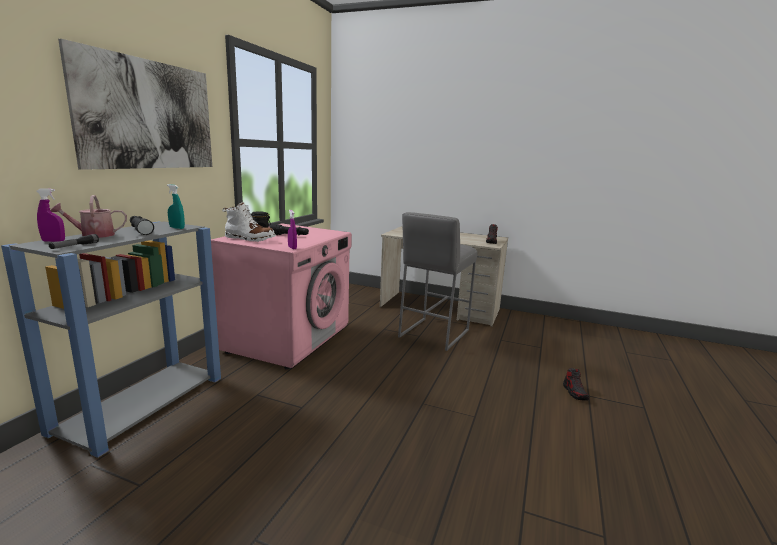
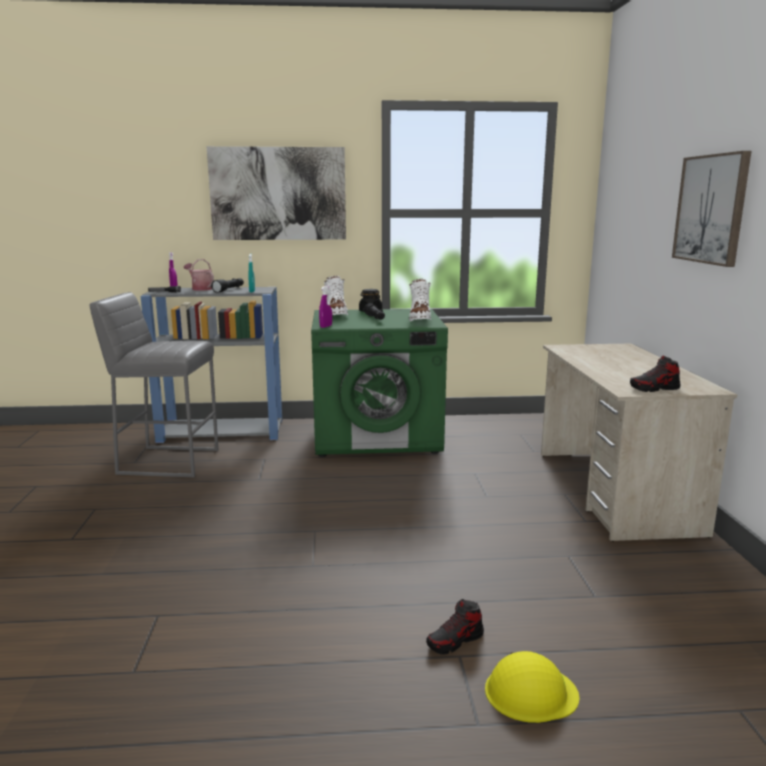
camera: 65 degrees right, 0 degrees up
(290, 340) = (378, 441): pink washing machine -> green washing machine
(314, 230) = (419, 319): none -> white boot
(433, 334) = (507, 503): grey stool -> grey stool (167, 461)
(469, 148) = (711, 209): none -> picture
(618, 387) = (530, 692): none -> yellow hard hat

